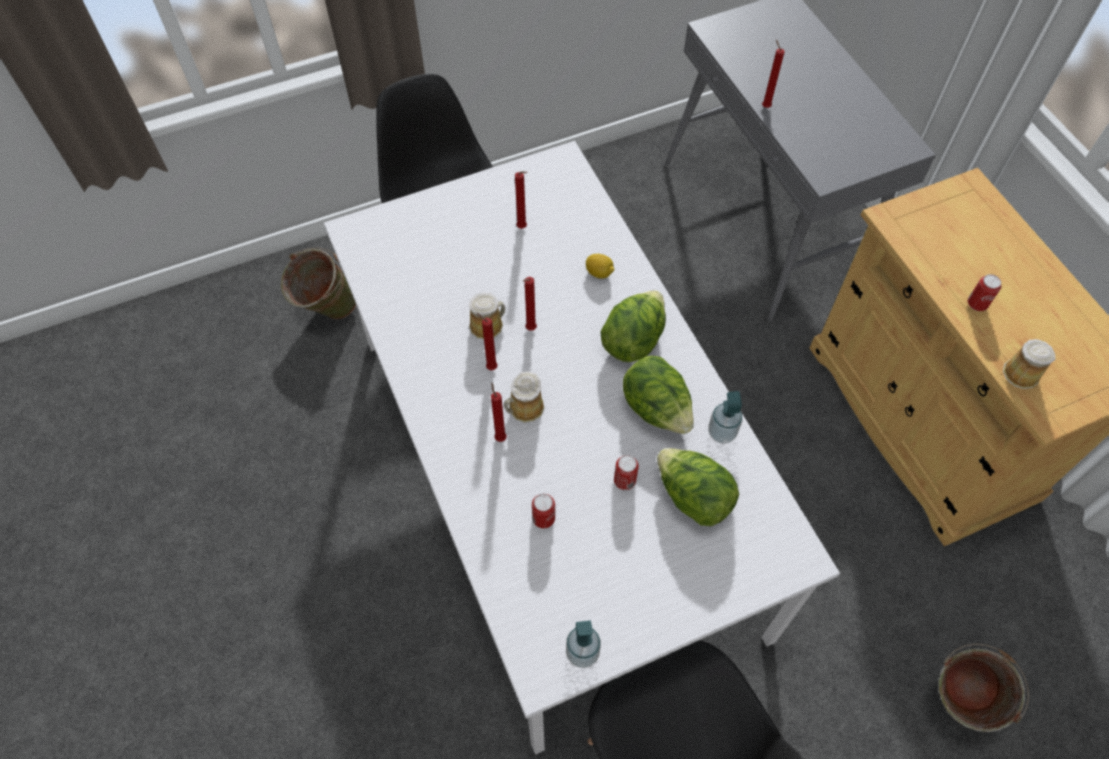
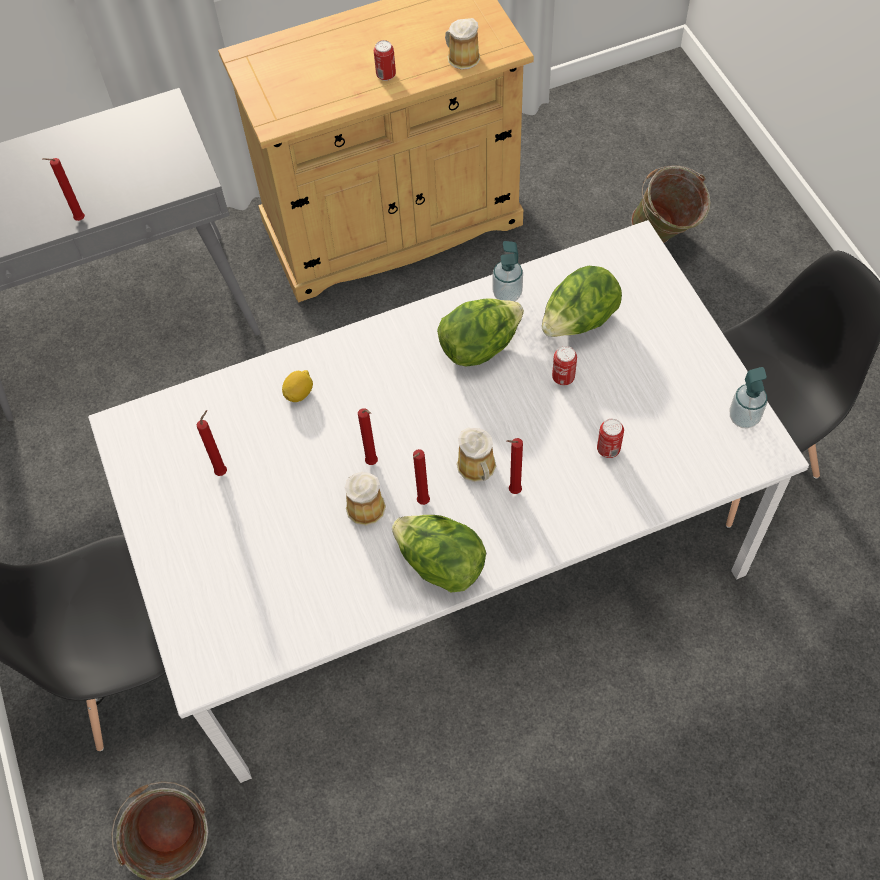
camera: 85 degrees left, 0 degrees up
(633, 340) = (393, 364): lettuce -> lettuce (440, 564)

